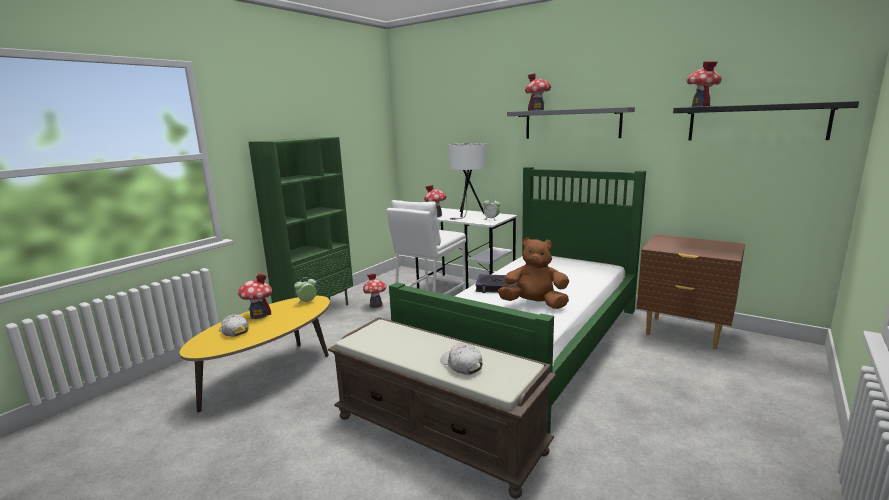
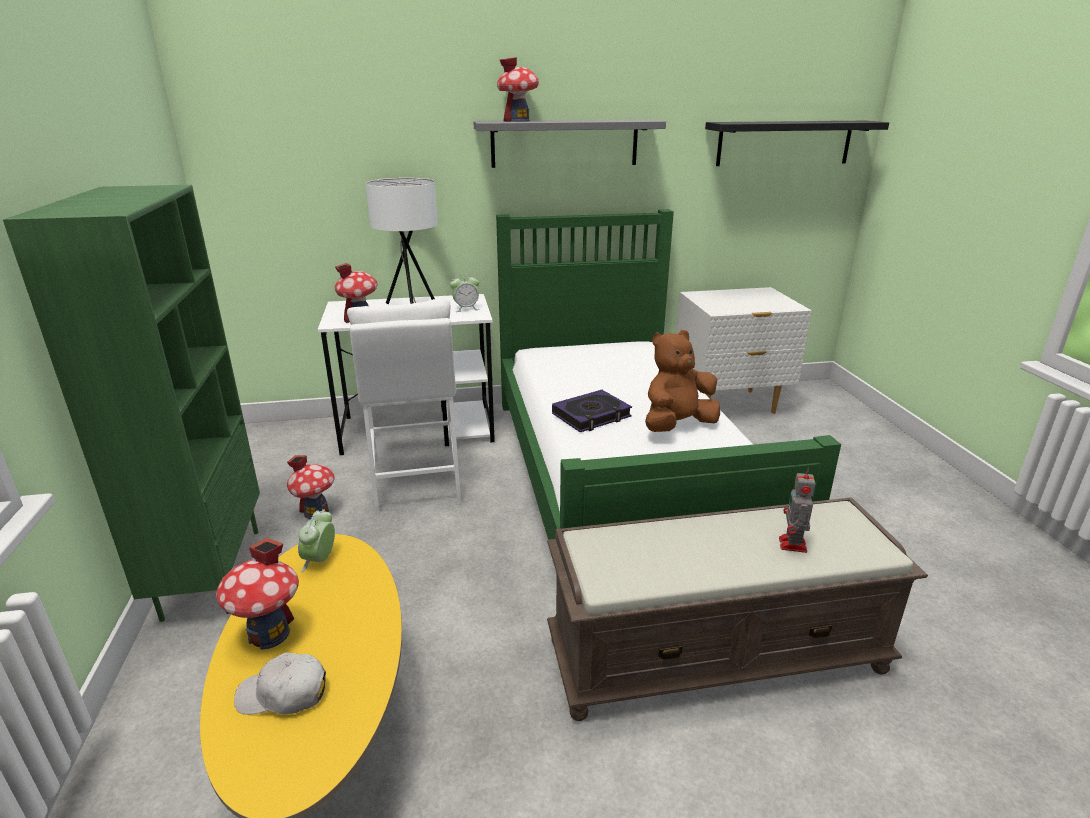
camera: 45 degrees left, 10 degrees up
(461, 365) = (792, 545): white cap -> toy robot
(683, 333) = (729, 405): brown nightstand -> white nightstand
(700, 106) = (740, 122): toy house -> none

